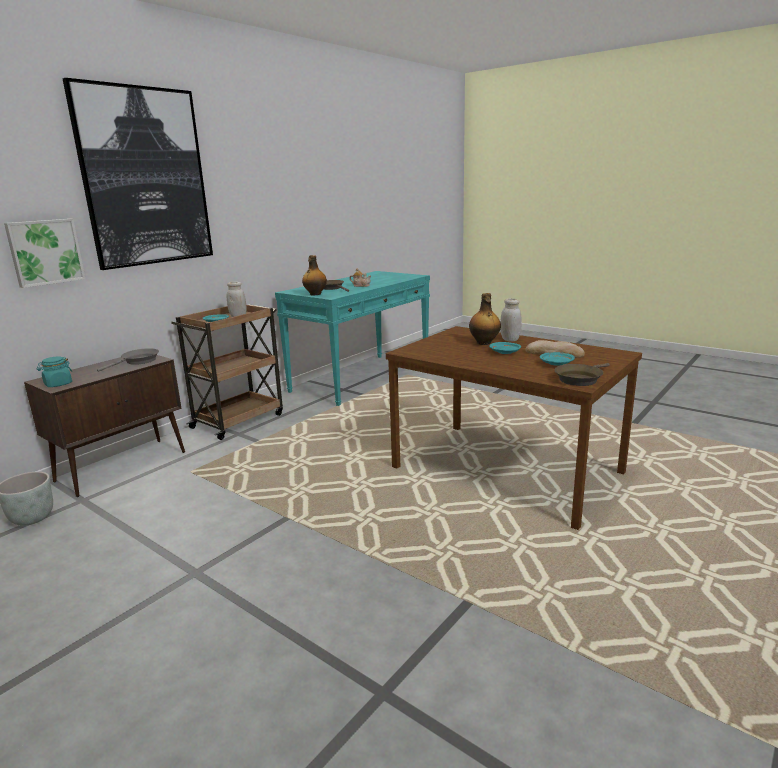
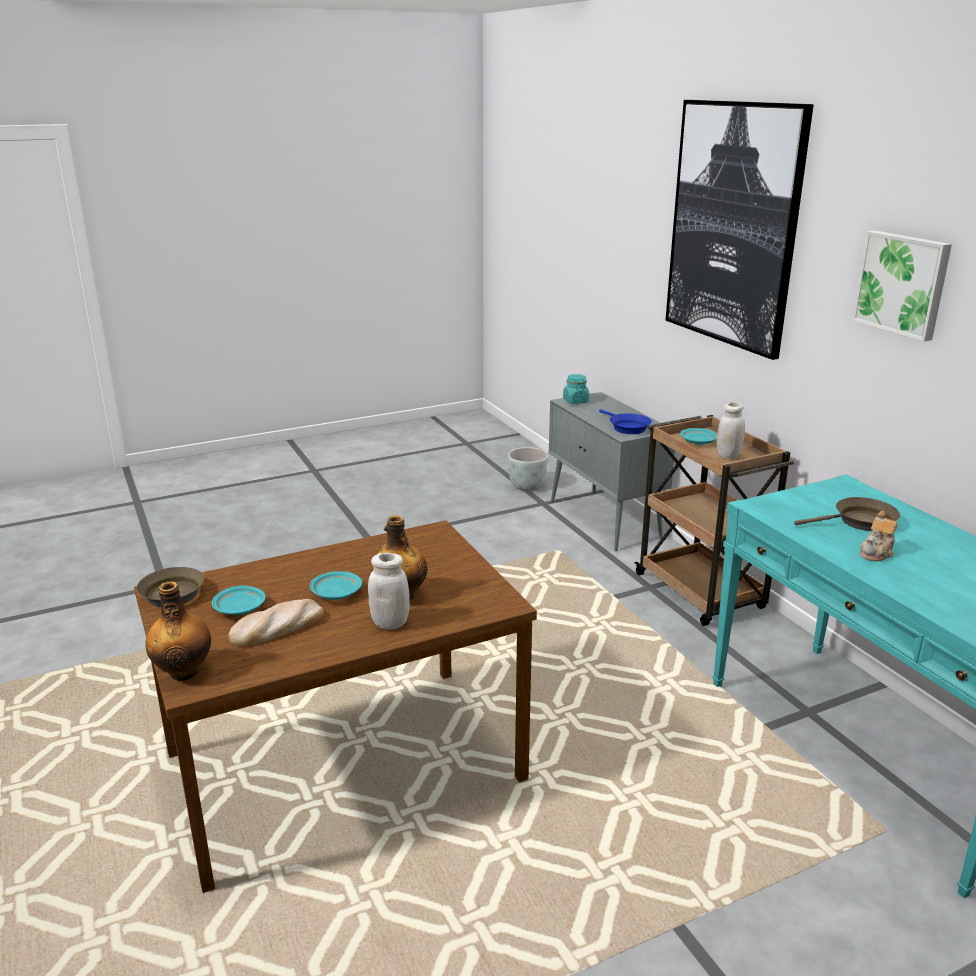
camera: 115 degrees right, 5 degrees up
(45, 252) = (641, 282): picture -> picture (902, 284)
(123, 466) = (605, 520): brown cabinet -> grey cabinet
(138, 361) = (627, 427): grey frying pan -> blue frying pan
(315, 294) = (794, 498): bottle -> bottle (184, 671)

